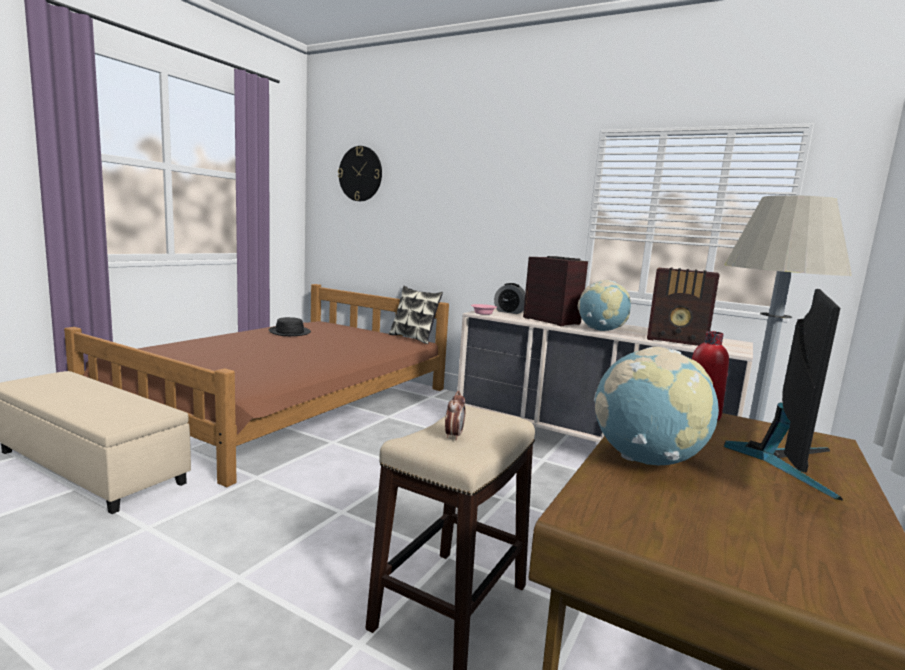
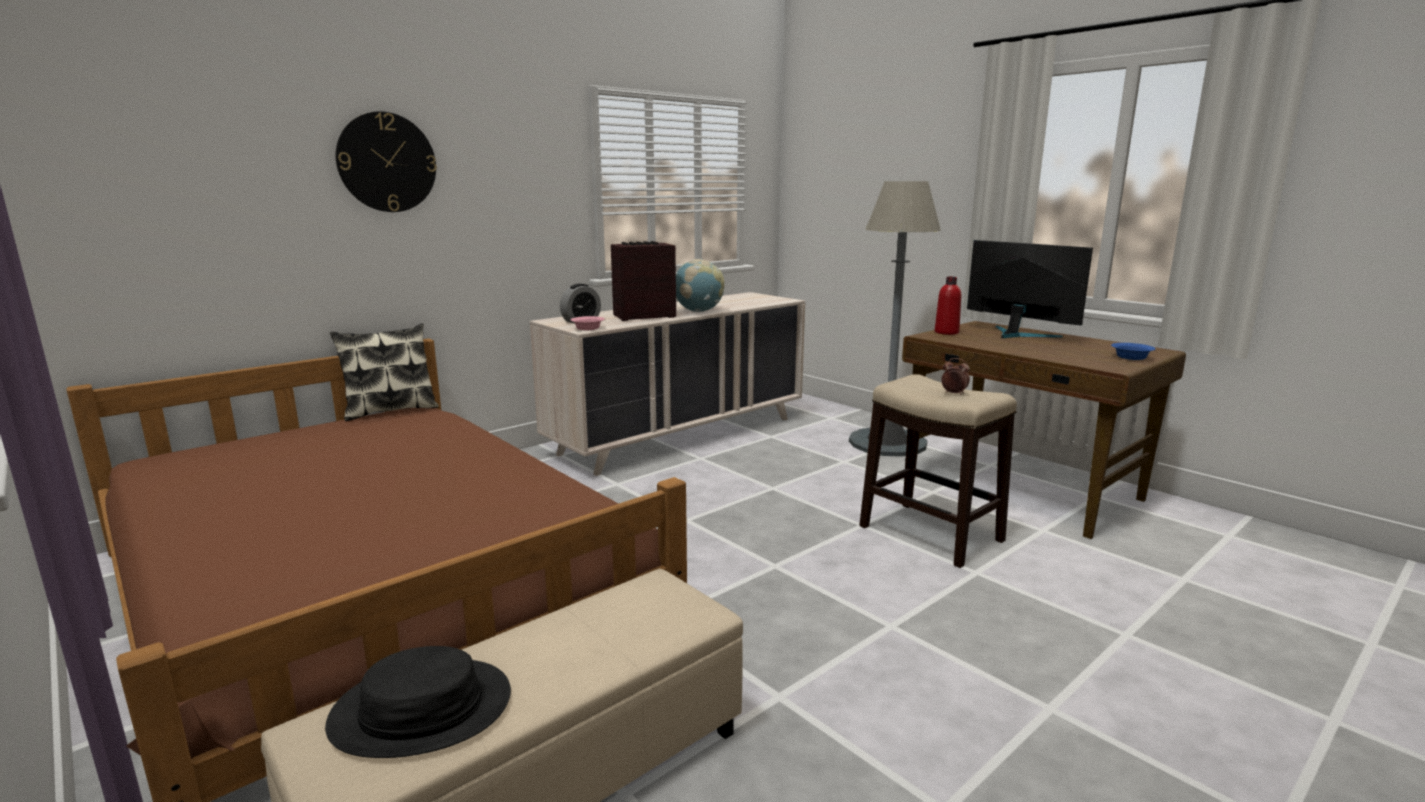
camera: 70 degrees left, 5 degrees up
(289, 332) = (235, 483): black hat -> black hat (422, 710)
(360, 174) = (162, 124): wall clock -> wall clock (387, 162)
(646, 460) = (1033, 351): globe -> none
(678, 341) = (747, 303): radio -> none
(726, 554) = (1132, 357): none -> blue bowl

